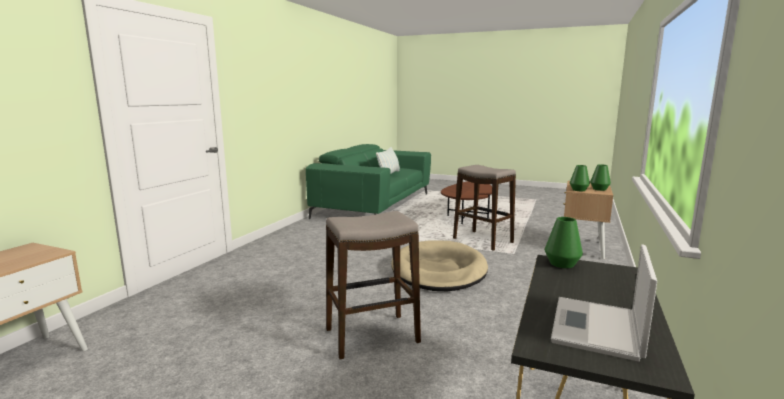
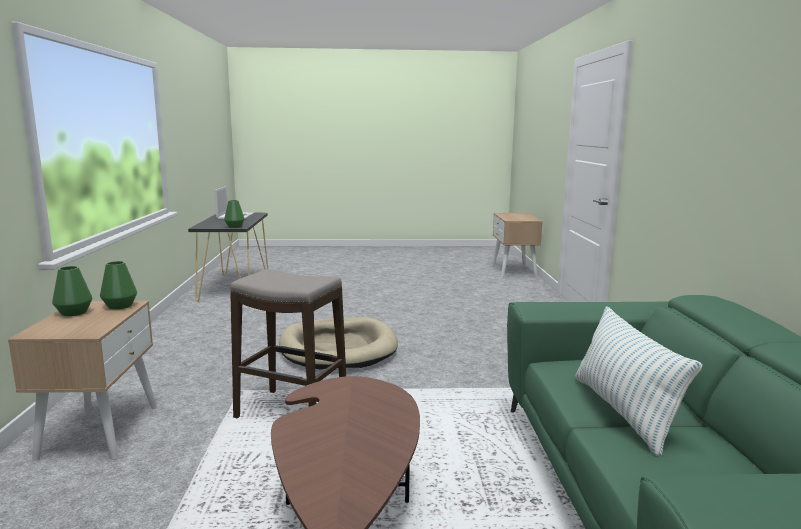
camera: 155 degrees right, 0 degrees up
(372, 336) = (355, 299): stool -> none

